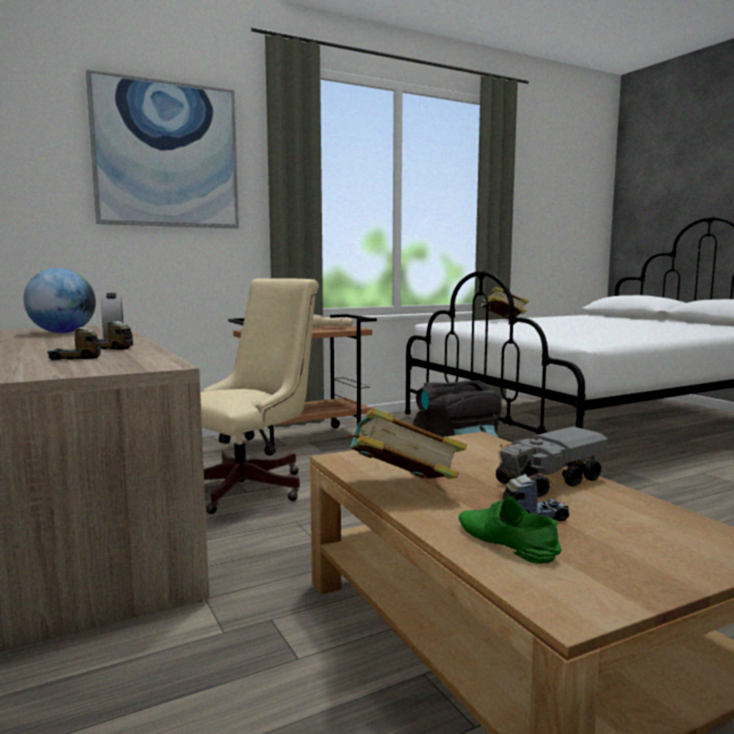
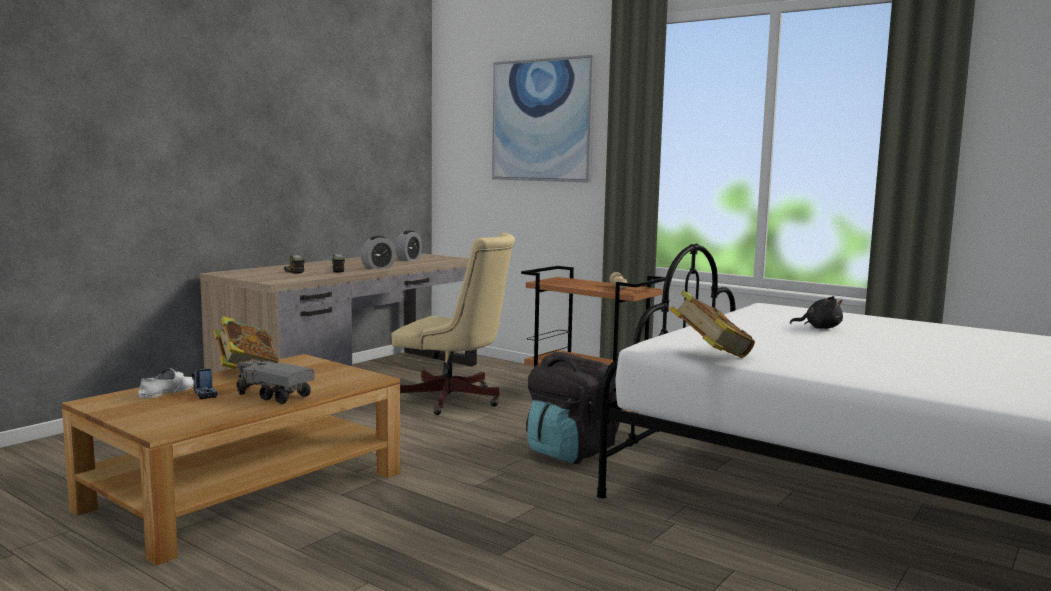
camera: 65 degrees right, 0 degrees up
(63, 332) = (409, 259): globe -> alarm clock
(502, 320) = (865, 319): book -> book (710, 355)
(504, 541) = (167, 391): green shoe -> white shoe
(530, 325) = (819, 328): none -> black plush toy

